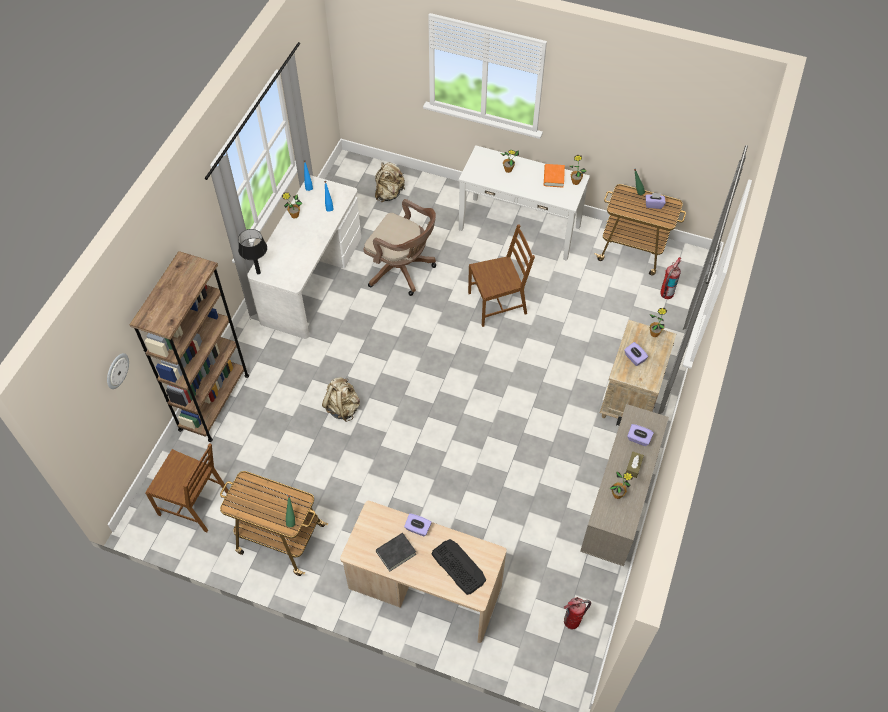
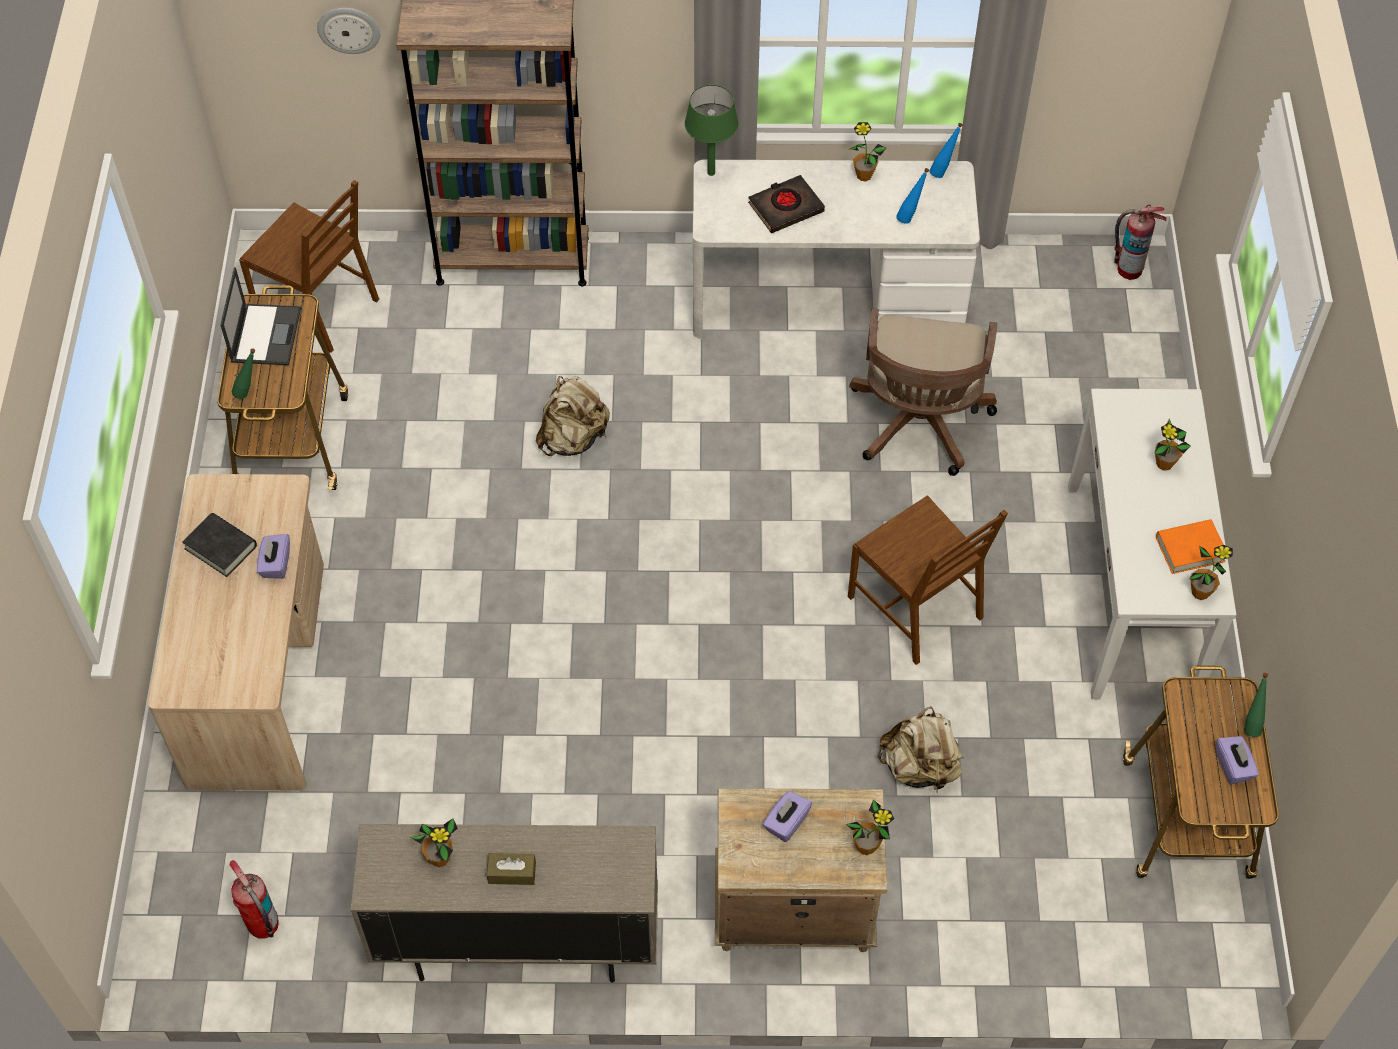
camera: 70 degrees right, 0 degrees up
(195, 503) = (319, 307): brown chair -> brown chair turned 60 degrees counterclockwise
(255, 502) = (265, 334): none -> laptop
(258, 272) = (711, 173): black table lamp -> green table lamp
(297, 250) = (785, 207): none -> black book
(389, 194) = (1095, 344): beige backpack -> beige backpack (919, 767)
(458, 566) = (221, 645): keyboard -> none
(638, 439) = (579, 867): purple tissue box -> none
(666, 294) = (1099, 917): fire extinguisher -> fire extinguisher (1129, 269)

